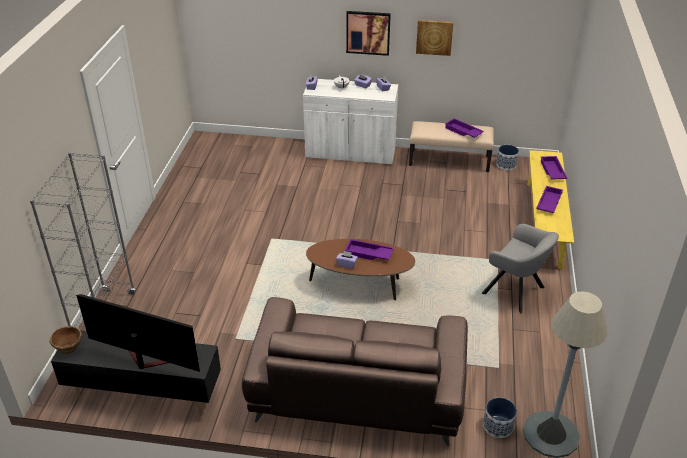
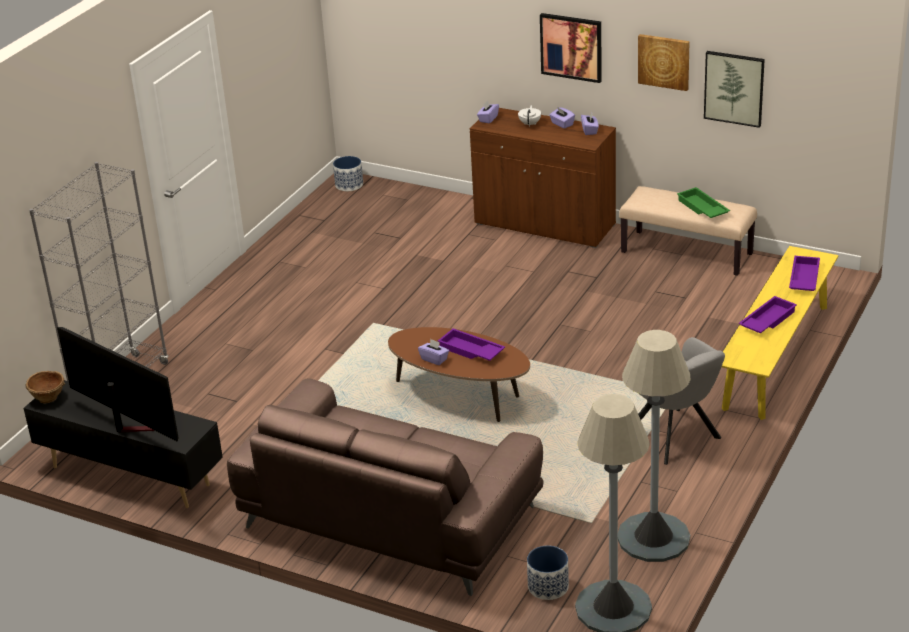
camera: 20 degrees right, 5 degrees down
(350, 153) = (544, 225): white cabinet -> brown cabinet
(463, 131) = (701, 208): purple tray -> green tray
(482, 51) = (734, 88): none -> picture
(506, 165) = (771, 269): planter -> planter (349, 185)
(545, 371) = (653, 538): none -> grey floor lamp

